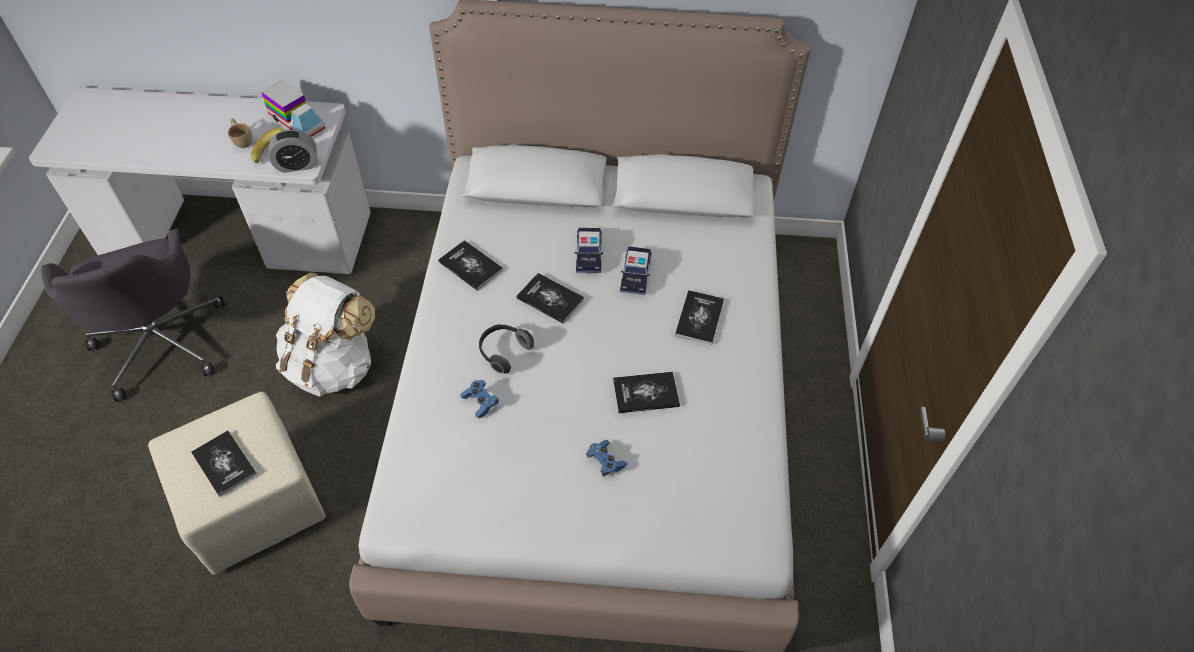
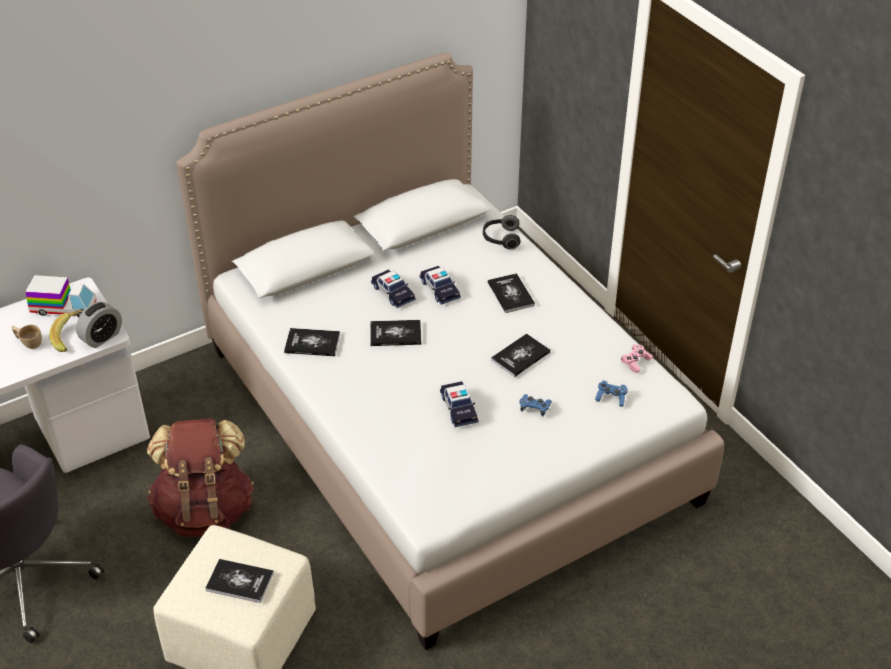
camera: 35 degrees left, 10 degrees down
(333, 365) = (205, 510): white backpack -> brown backpack
(480, 402) = (414, 420): blue game controller -> blue game controller (611, 397)
(503, 352) = (397, 383): headphones -> headphones (501, 239)
(531, 415) = (458, 408): none -> toy car
(759, 473) = (635, 362): none -> pink game controller

